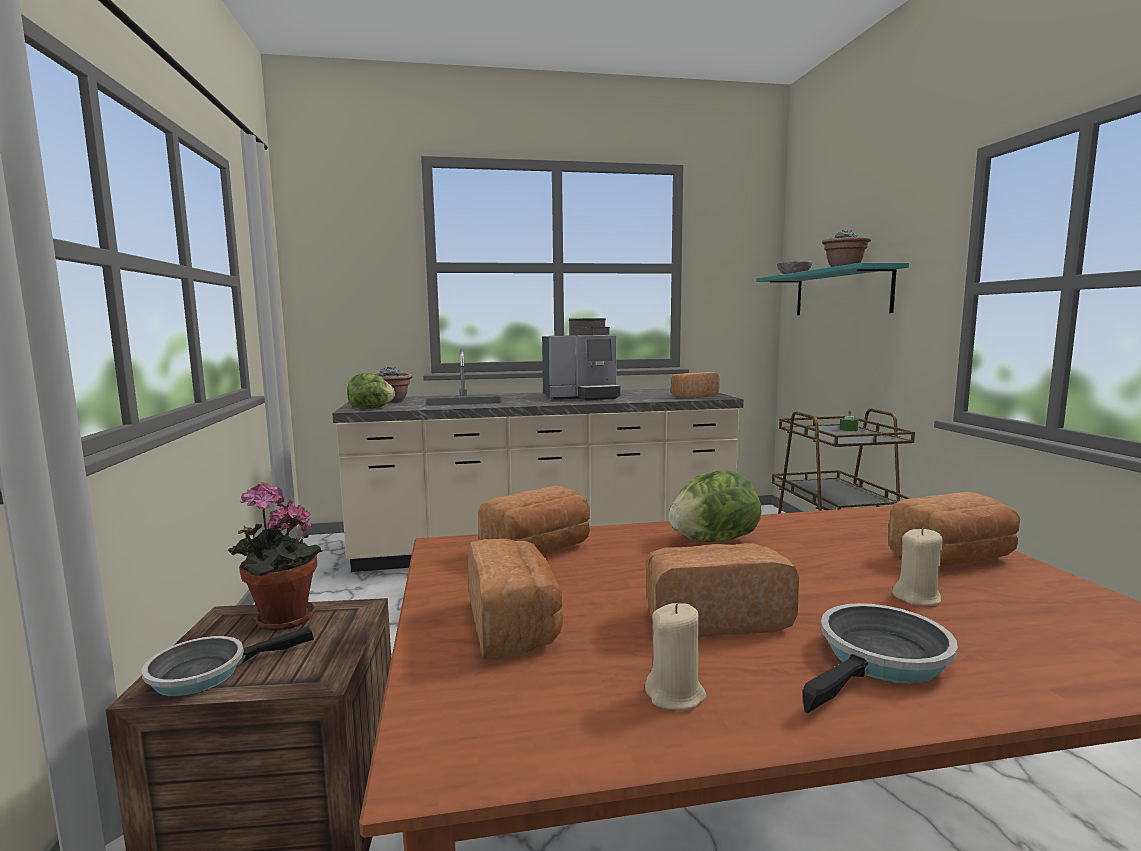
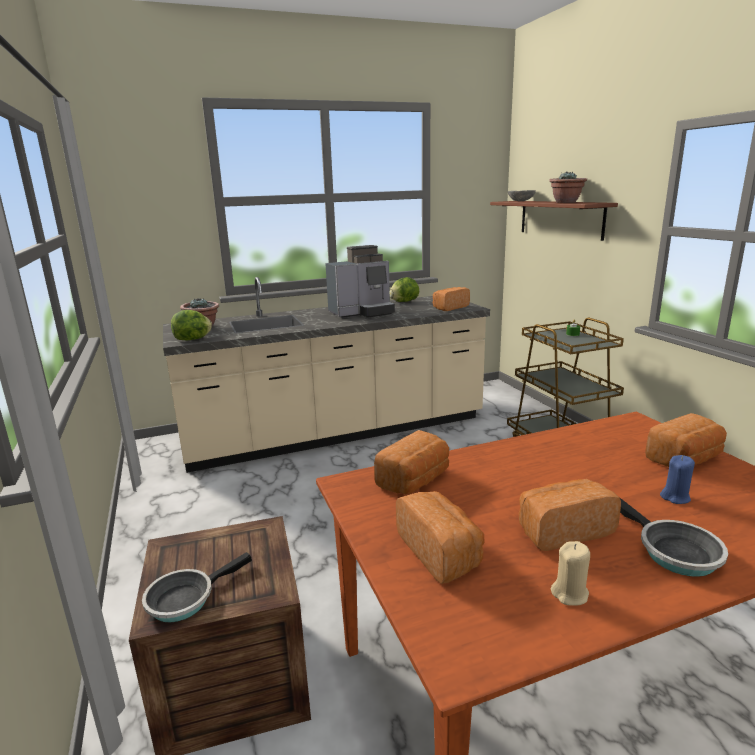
camera: 10 degrees left, 10 degrees up
(280, 621) = (212, 546): potted plant -> none
(712, 541) = (528, 459): lettuce -> lettuce (404, 302)
(841, 293) = (560, 218): turquoise shelf -> brown shelf
(880, 661) = (673, 551): frying pan -> frying pan turned 120 degrees clockwise
(917, 597) = (675, 497): beige candle -> blue candle

